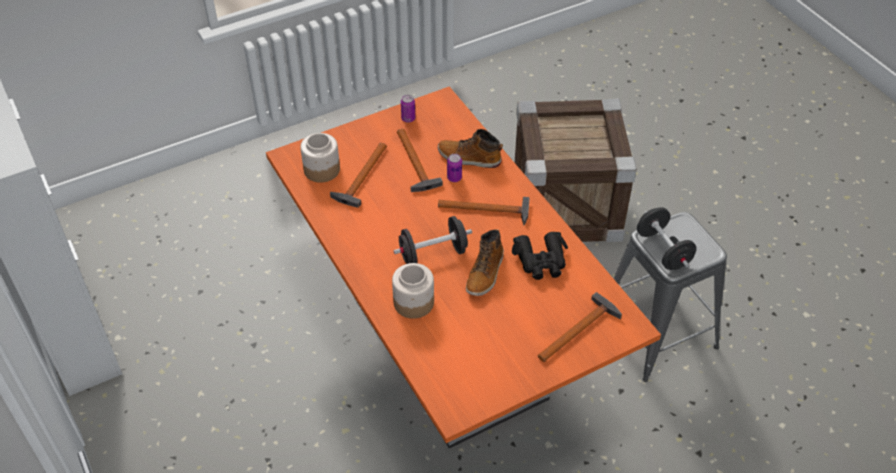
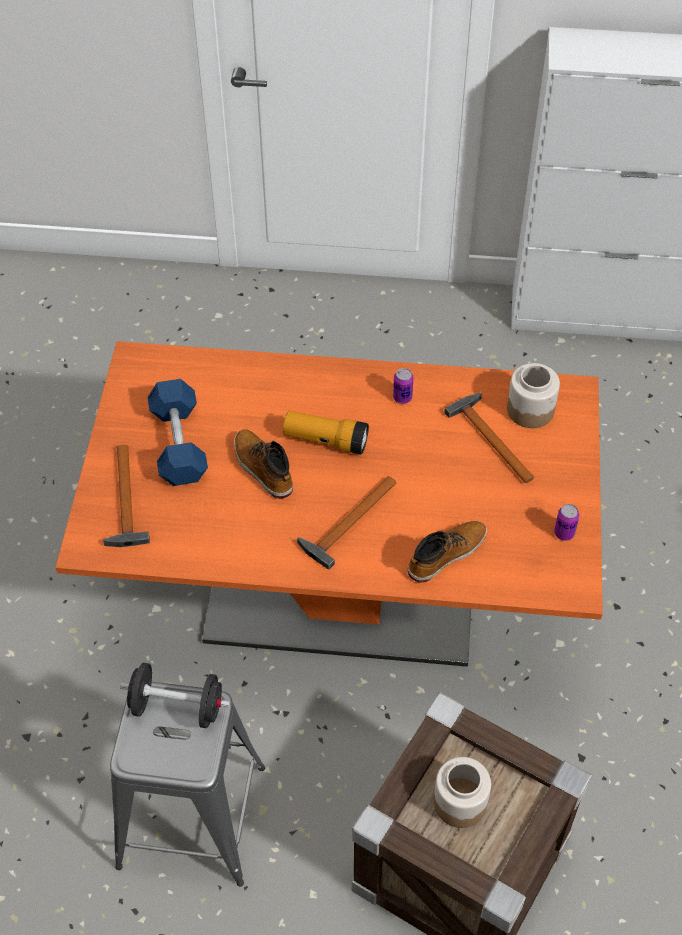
camera: 125 degrees right, 5 degrees up
(413, 303) = (277, 392): jar -> jar (459, 802)
(415, 164) = (476, 497): hammer -> none
(433, 254) = (326, 440): black dumbbell -> flashlight
(454, 178) = (423, 521): can -> can (402, 397)
(507, 331) = (179, 444): none -> blue dumbbell
(541, 261) = (235, 526): black binoculars -> none

